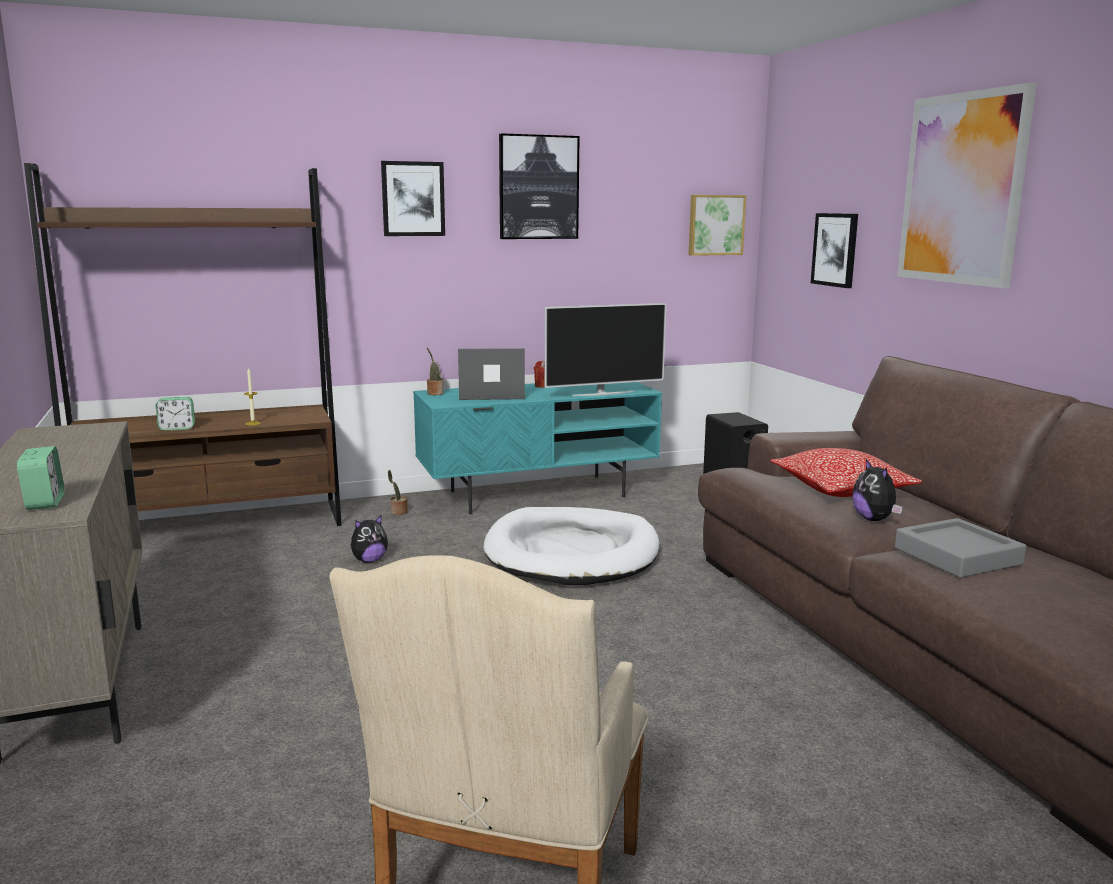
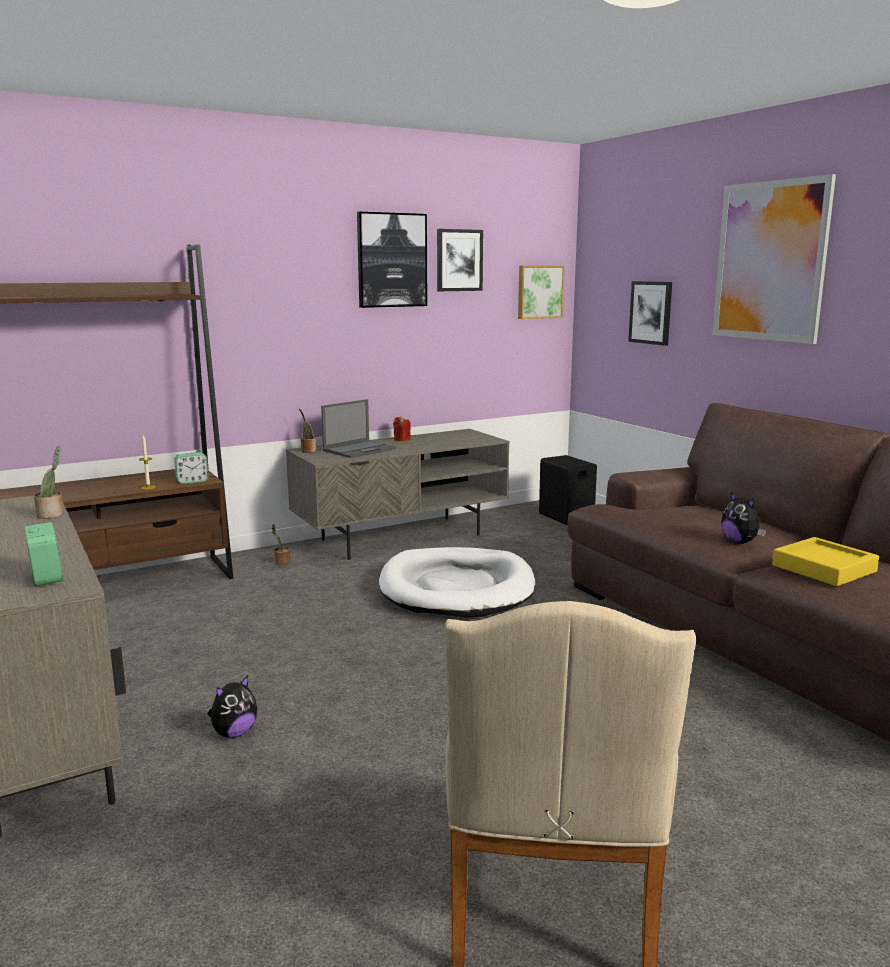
camera: 10 degrees left, 0 degrees up
(102, 442) = (52, 515): none -> potted plant
(177, 428) = (75, 496): alarm clock -> alarm clock (192, 481)
(369, 560) = (275, 609): plush toy -> plush toy (234, 733)
(413, 199) = (282, 272): picture -> picture (459, 260)
(490, 394) = (360, 449): laptop -> laptop turned 150 degrees clockwise
(538, 493) = (402, 537): turquoise tv stand -> grey tv stand
(602, 393) = (459, 444): television -> none
(841, 489) = (700, 518): pillow -> none
(957, 556) = (824, 568): grey tray -> yellow tray

